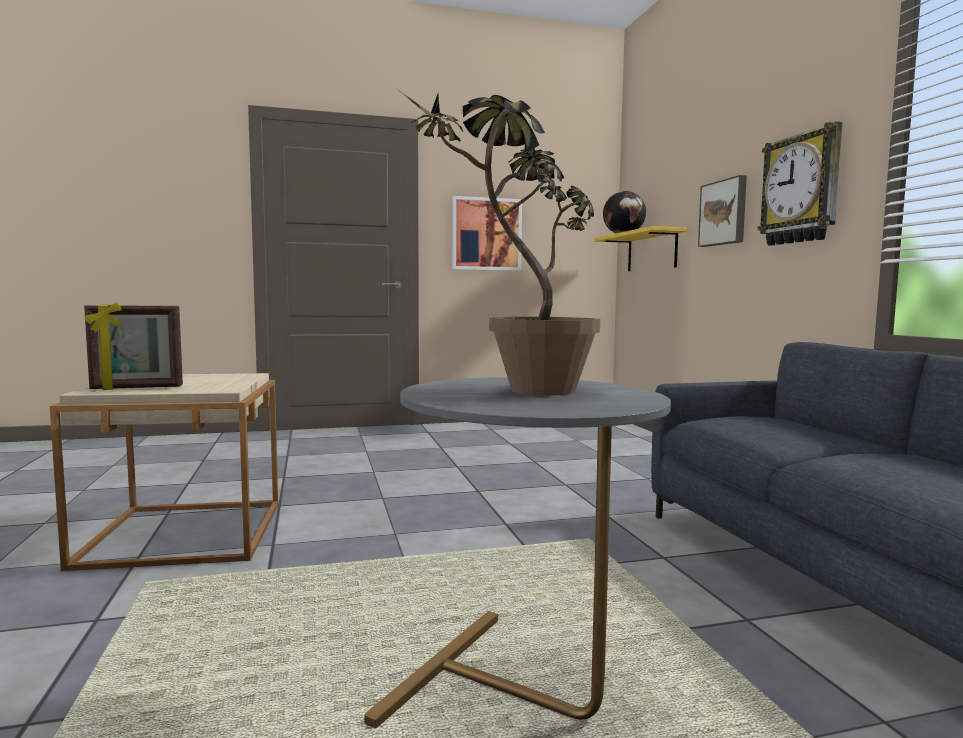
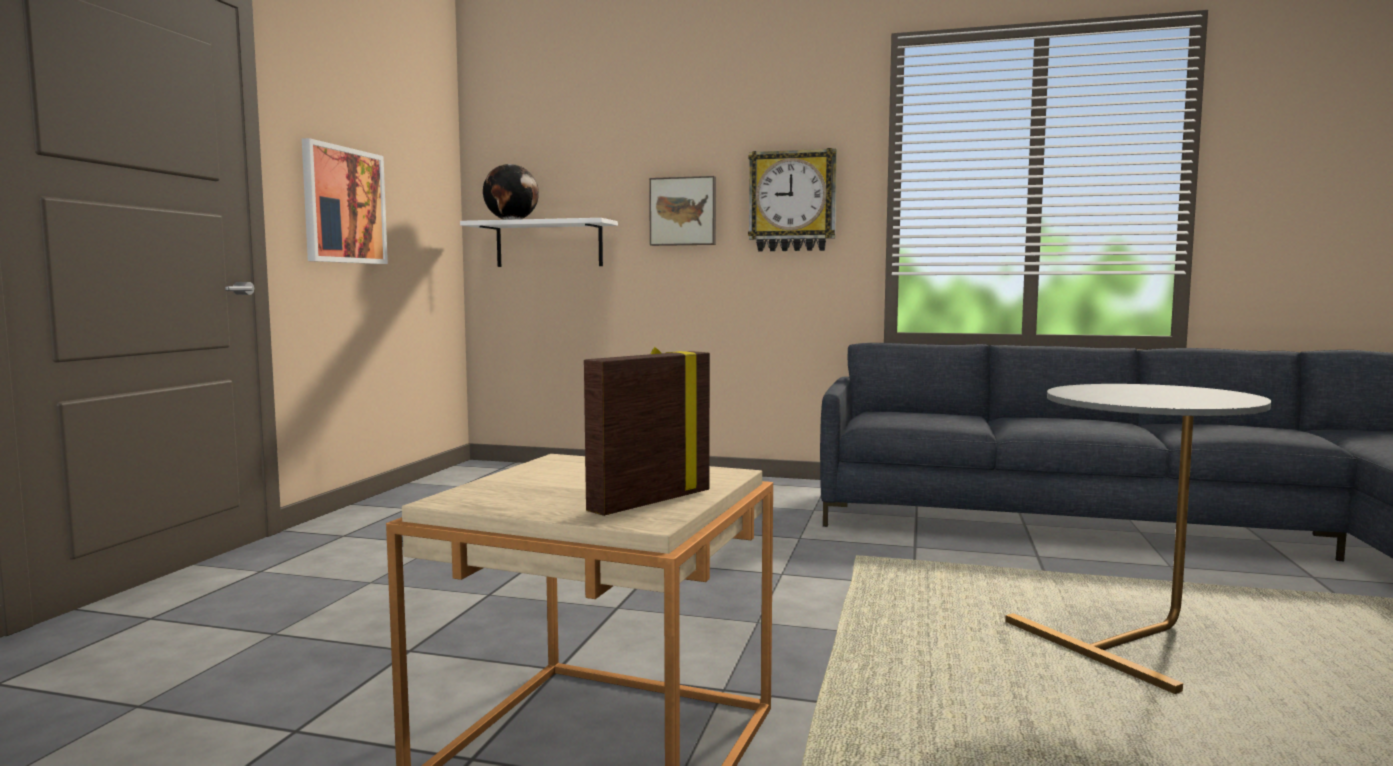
camera: 60 degrees left, 0 degrees up
(137, 388) = (648, 501): picture frame -> picture frame turned 150 degrees counterclockwise
(520, 391) = (1147, 395): potted plant -> none
(651, 251) = (549, 244): yellow shelf -> white shelf

